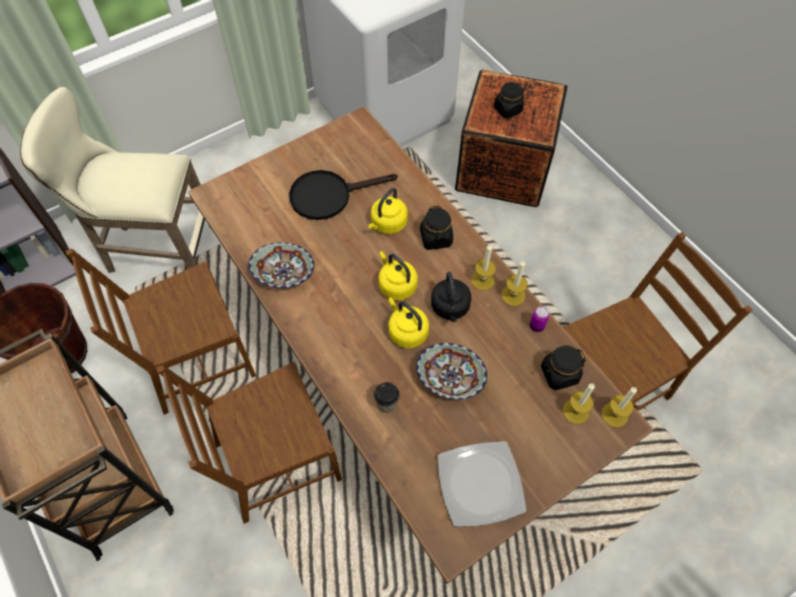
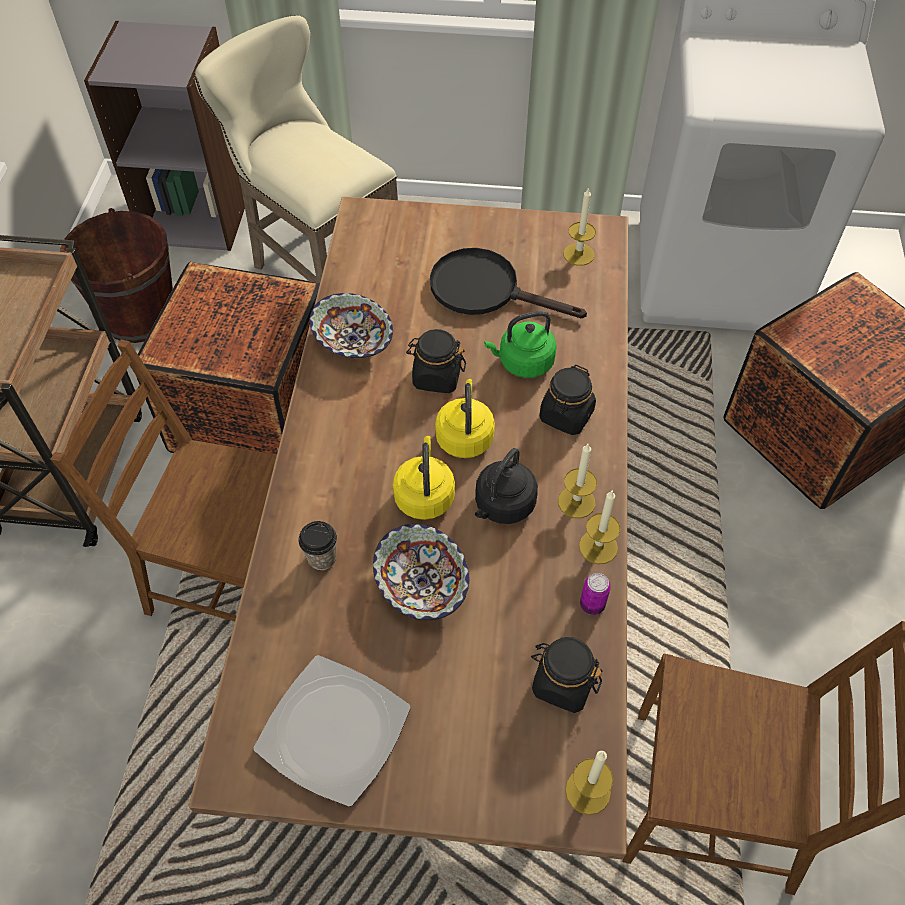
camera: 40 degrees right, 5 degrees down
(196, 361) = (254, 412): brown chair -> crate
(387, 224) = (523, 363): yellow kettle -> green kettle
(507, 109) = (847, 340): black jar -> black jar (436, 377)
(575, 411) = (539, 745): candle -> candle (578, 254)

